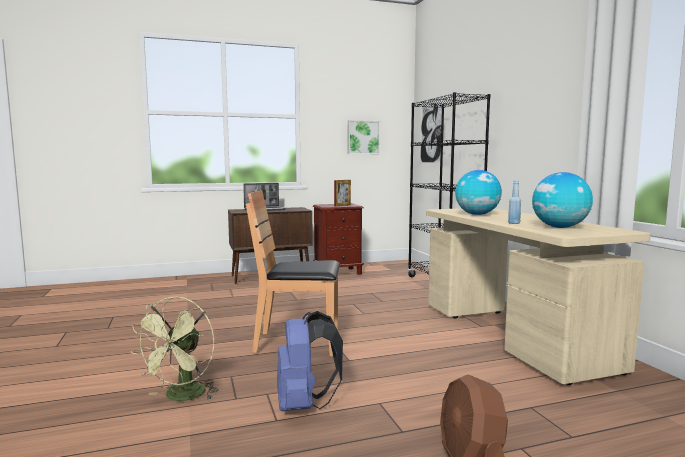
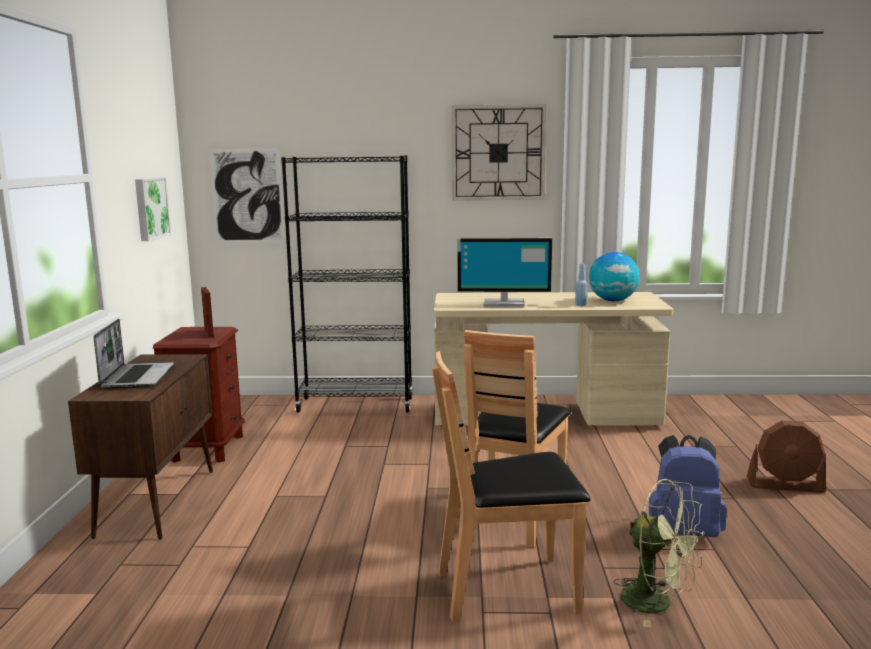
camera: 70 degrees left, 5 degrees up
(195, 351) = (508, 590): none -> brown chair
(477, 214) = (503, 303): globe -> monitor
(550, 82) = (498, 153): none -> wall clock

